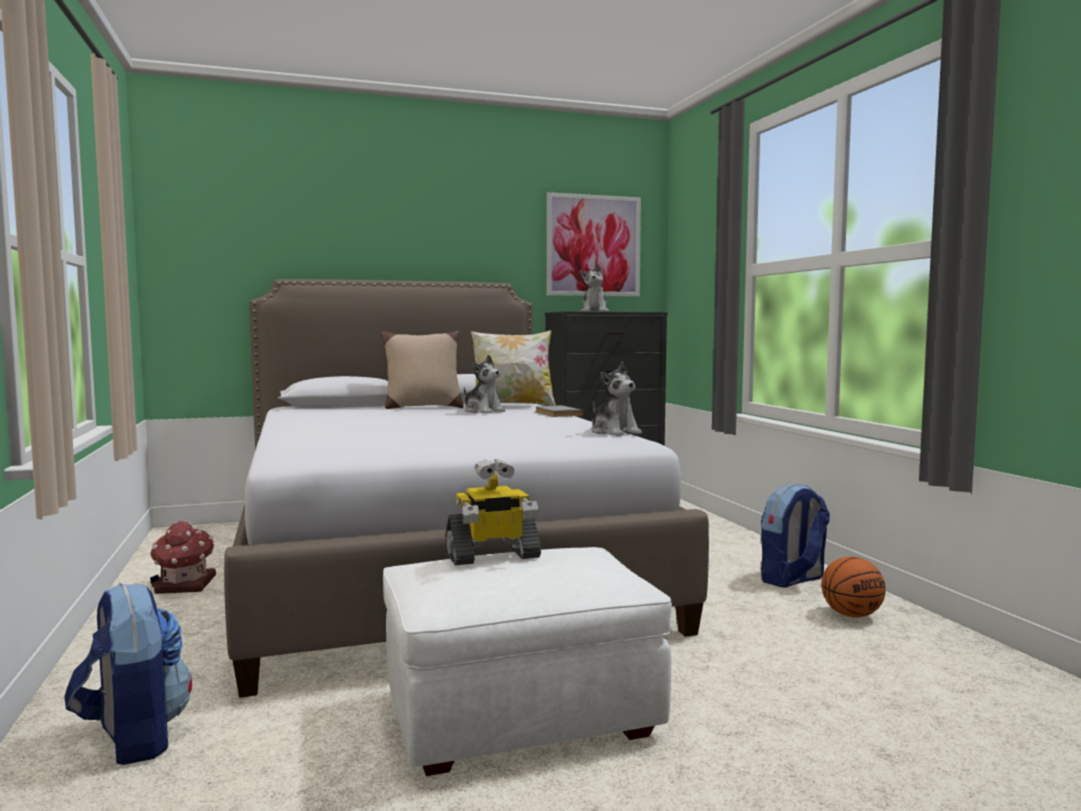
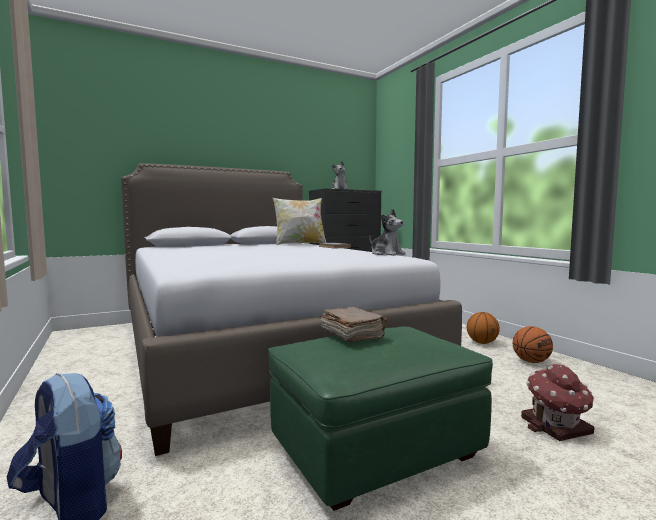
camera: 10 degrees left, 0 degrees up
(185, 585) = (86, 370): toy house -> toy house (556, 427)
(422, 407) = (243, 245): beige pillow -> none
(483, 411) = (285, 246): plush toy -> none
(492, 556) = (352, 335): toy robot -> brown book
(519, 715) = (375, 449): white ottoman -> green ottoman
(593, 246) = (335, 151): picture -> none
(792, 580) = (482, 343): backpack -> basketball

